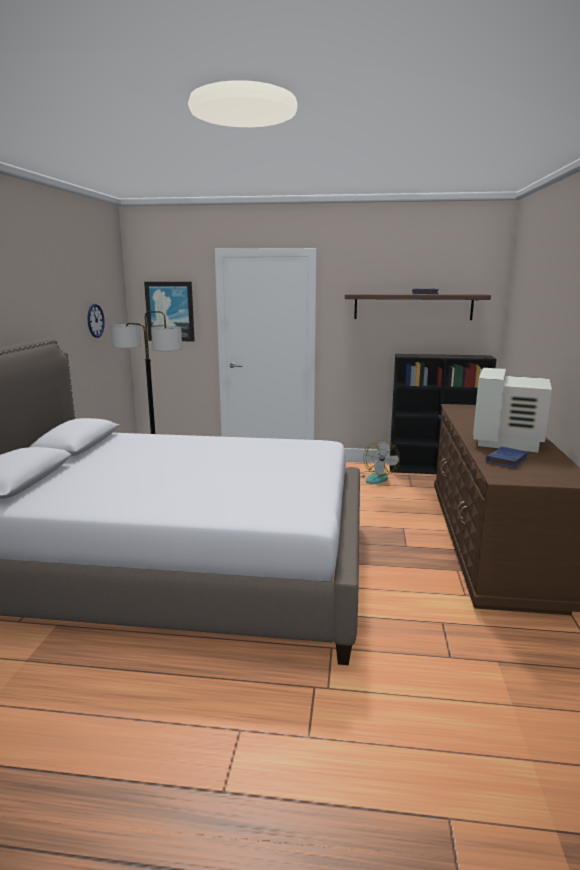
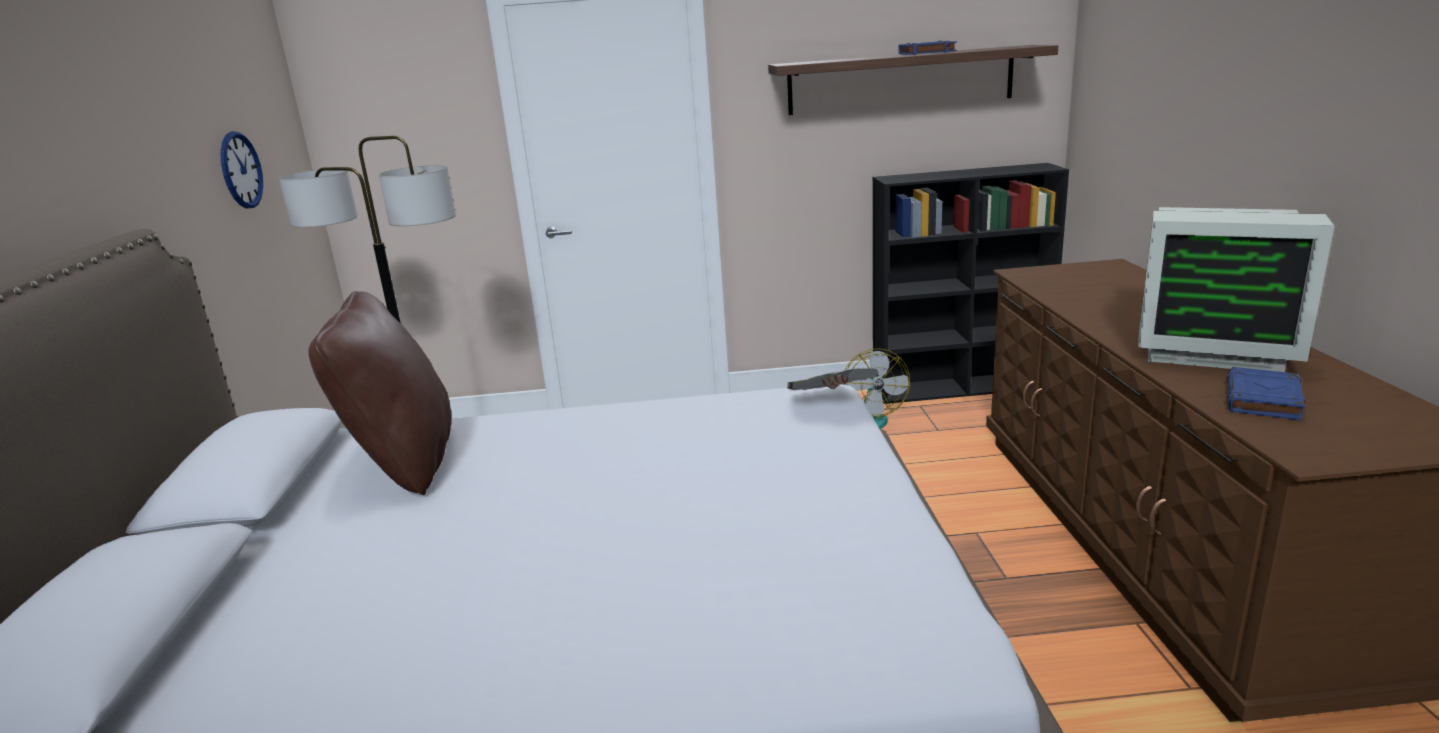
camera: 10 degrees left, 5 degrees up
(136, 445) = (405, 463): none -> brown pillow
(170, 311) = (402, 133): picture -> none
(325, 446) = (832, 404): none -> newspaper
(508, 441) = (1211, 346): monitor -> monitor turned 75 degrees counterclockwise

